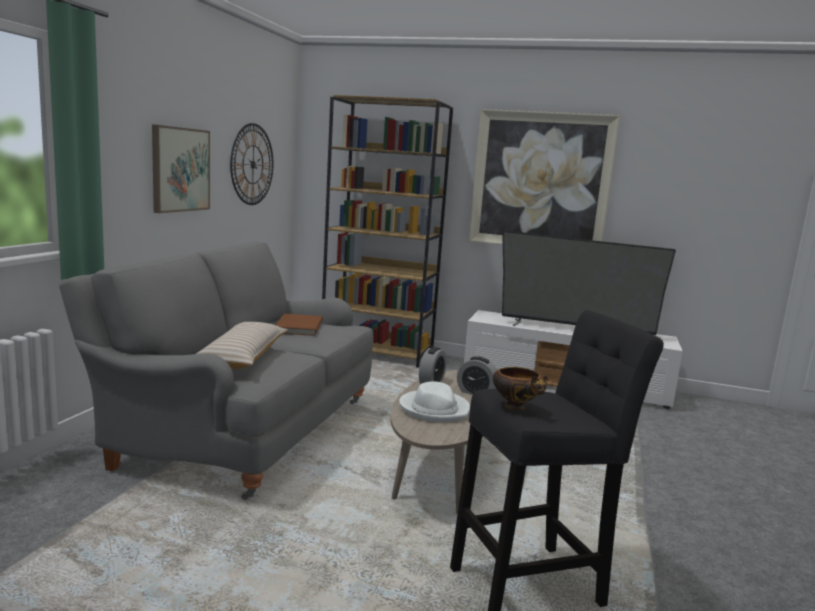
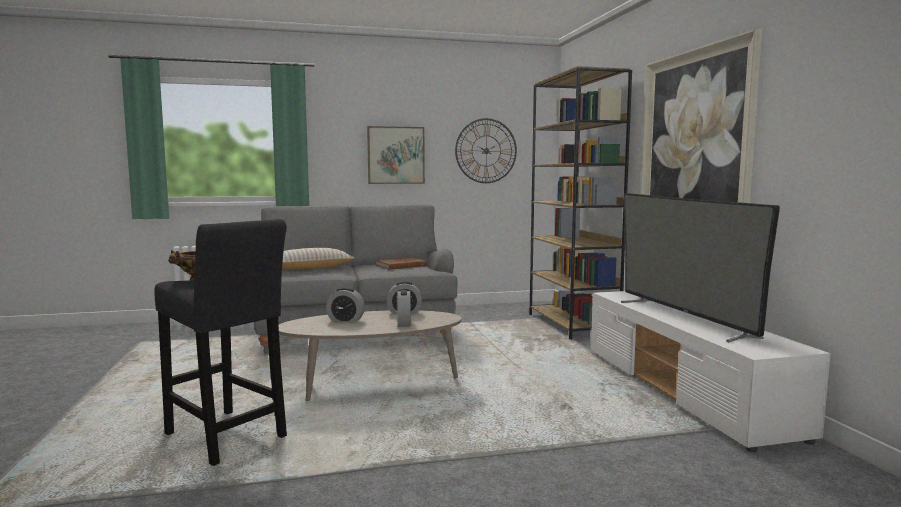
camera: 60 degrees right, 5 degrees down
(434, 409) = (346, 320): white hat -> alarm clock

